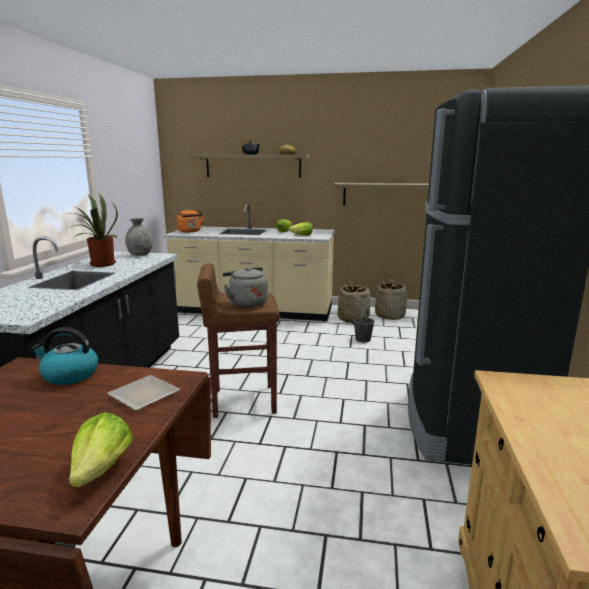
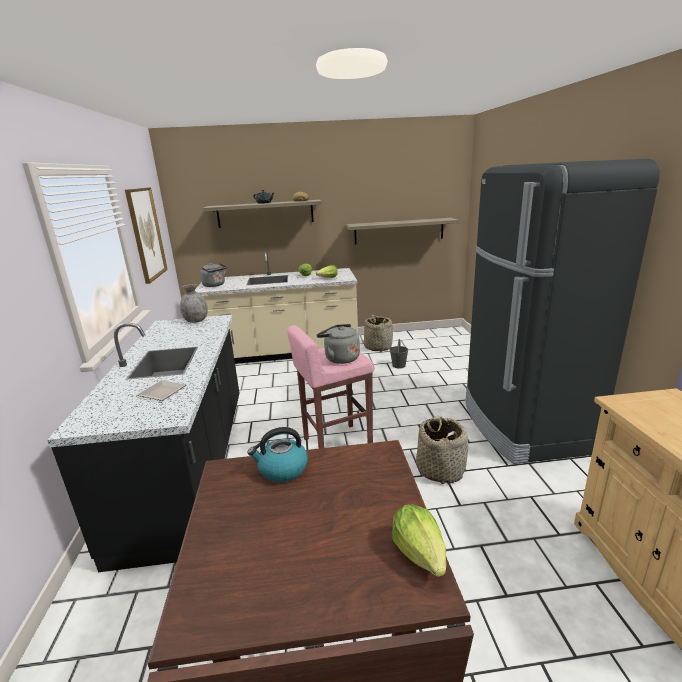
camera: 15 degrees left, 5 degrees up
(100, 264) = (169, 339): potted plant -> none
(126, 172) = (146, 234): none -> picture
(147, 395) = (375, 474): plate -> plate (164, 392)
(190, 231) = (215, 285): orange kettle -> grey kettle
(243, 400) = (336, 444): brown stool -> pink stool
(390, 315) = (406, 339): basket -> basket (440, 469)

